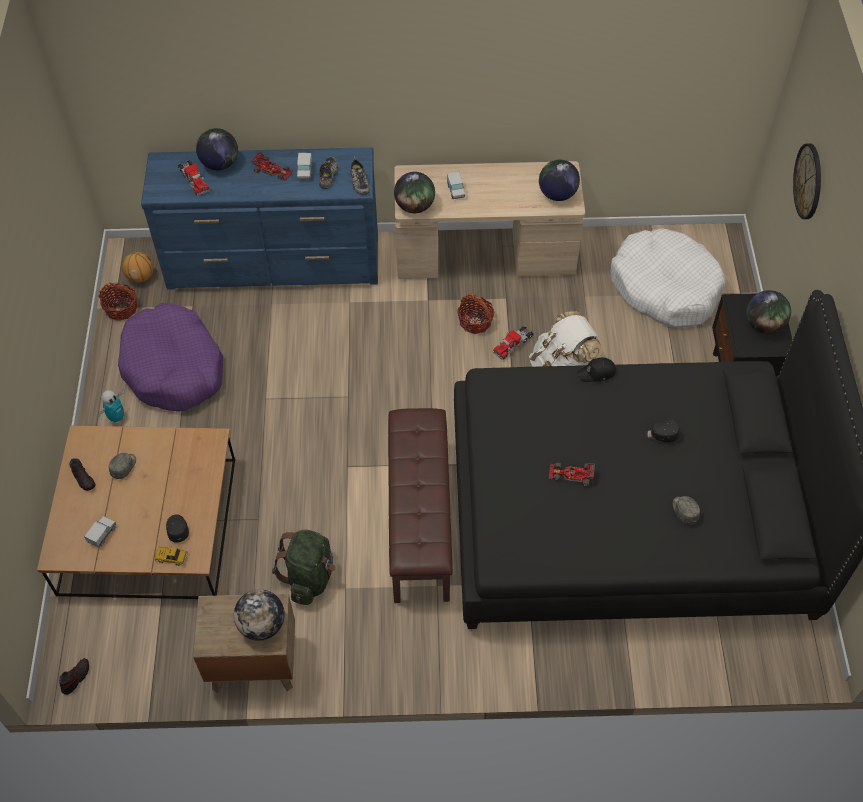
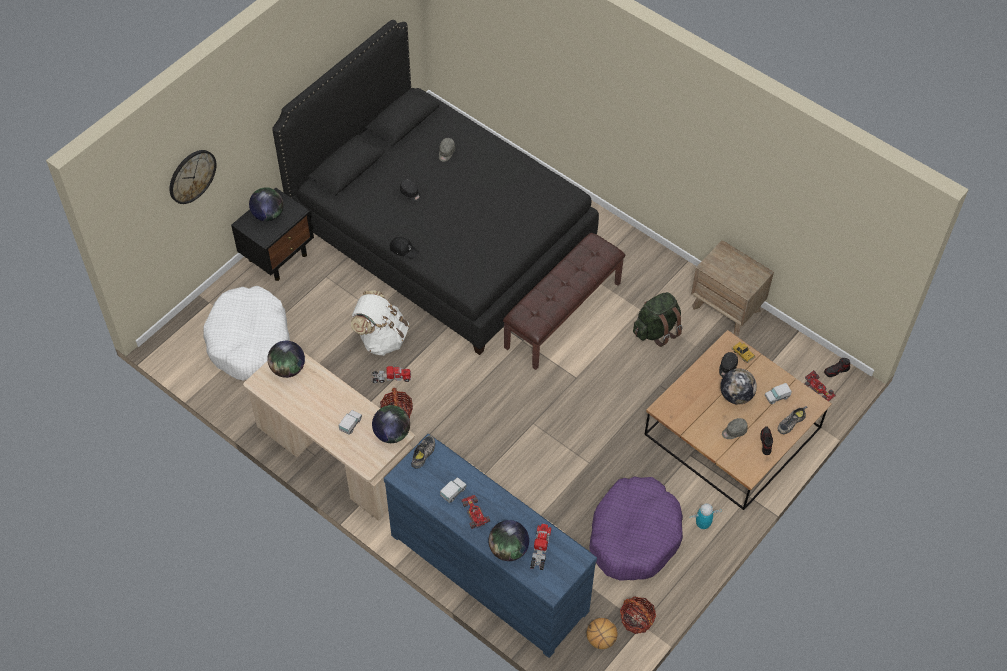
camera: 140 degrees left, 0 degrees up
(262, 625) = (723, 261): globe -> globe (736, 395)
(329, 175) = (439, 476): shoe -> shoe (790, 422)
(571, 474) = (483, 209): toy car -> toy car (819, 388)

